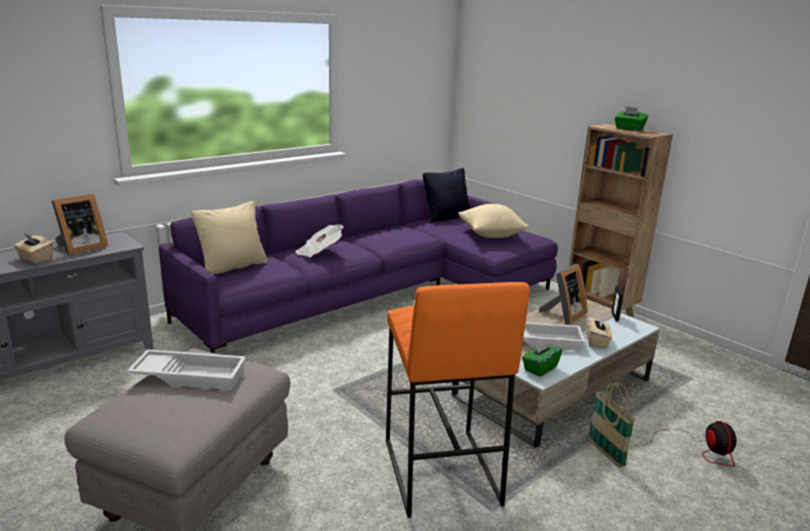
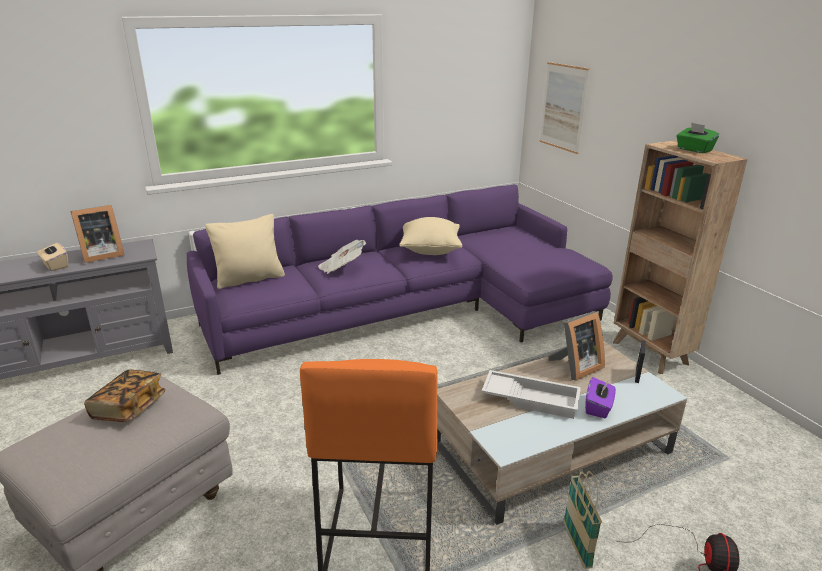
camera: 15 degrees right, 5 degrees up
(191, 375) = (129, 408): white tray -> book
(446, 217) = (499, 232): black pillow -> none
(491, 235) = (536, 257): beige pillow -> beige pillow (430, 250)
(495, 102) = (563, 107): none -> picture
(540, 368) = (512, 437): green tissue box -> none
(596, 341) = (598, 407): beige tissue box -> purple tissue box

